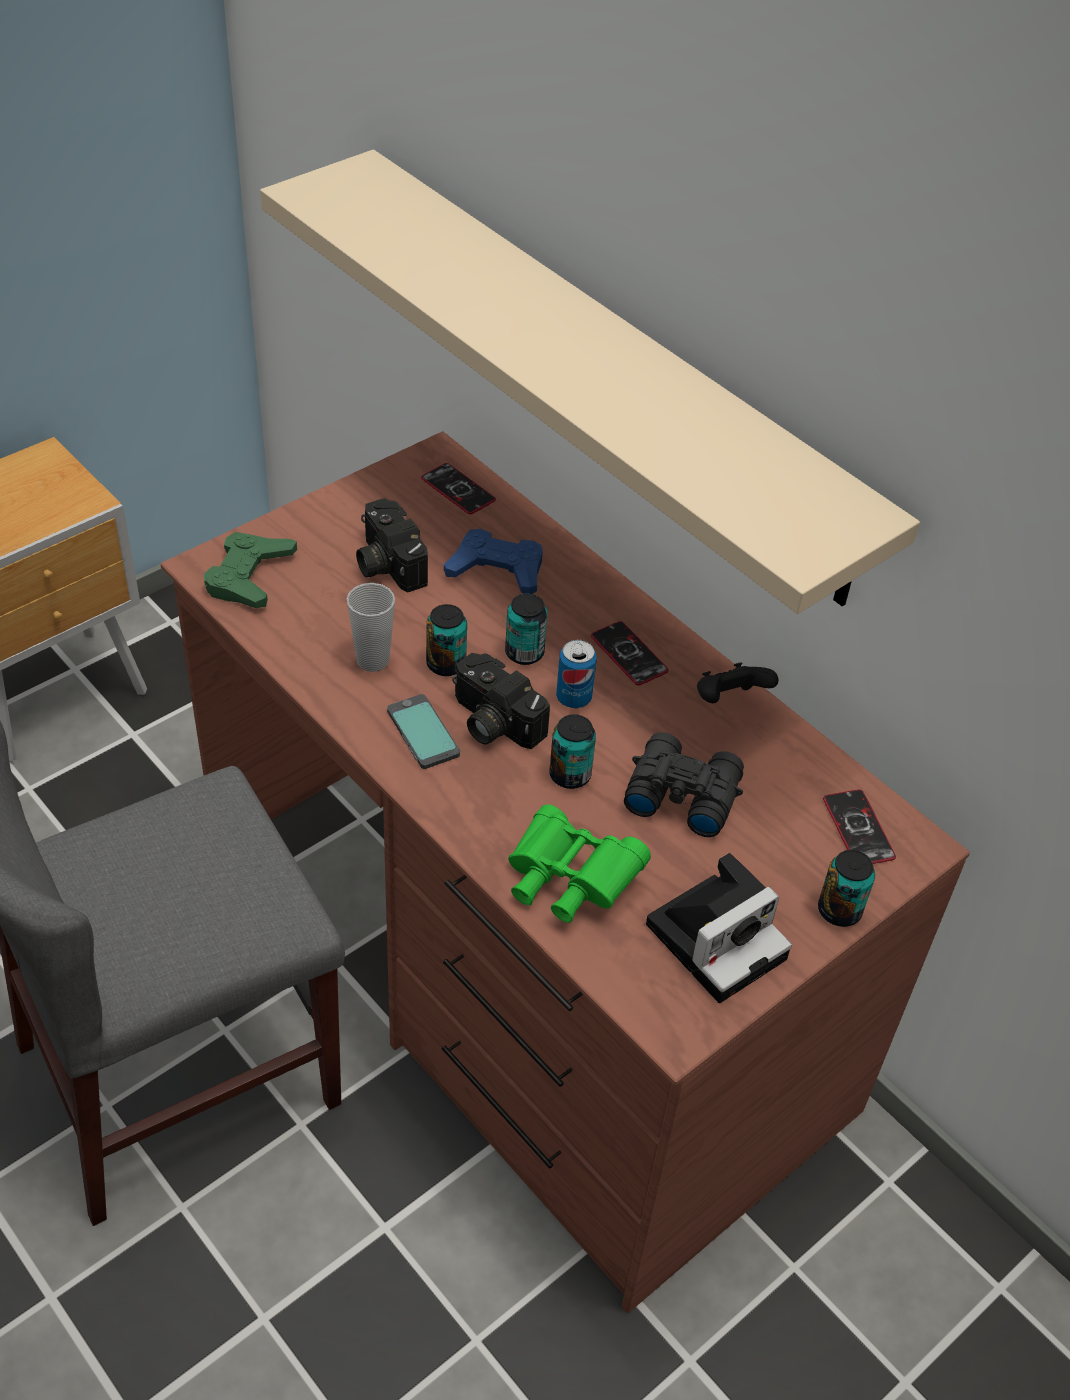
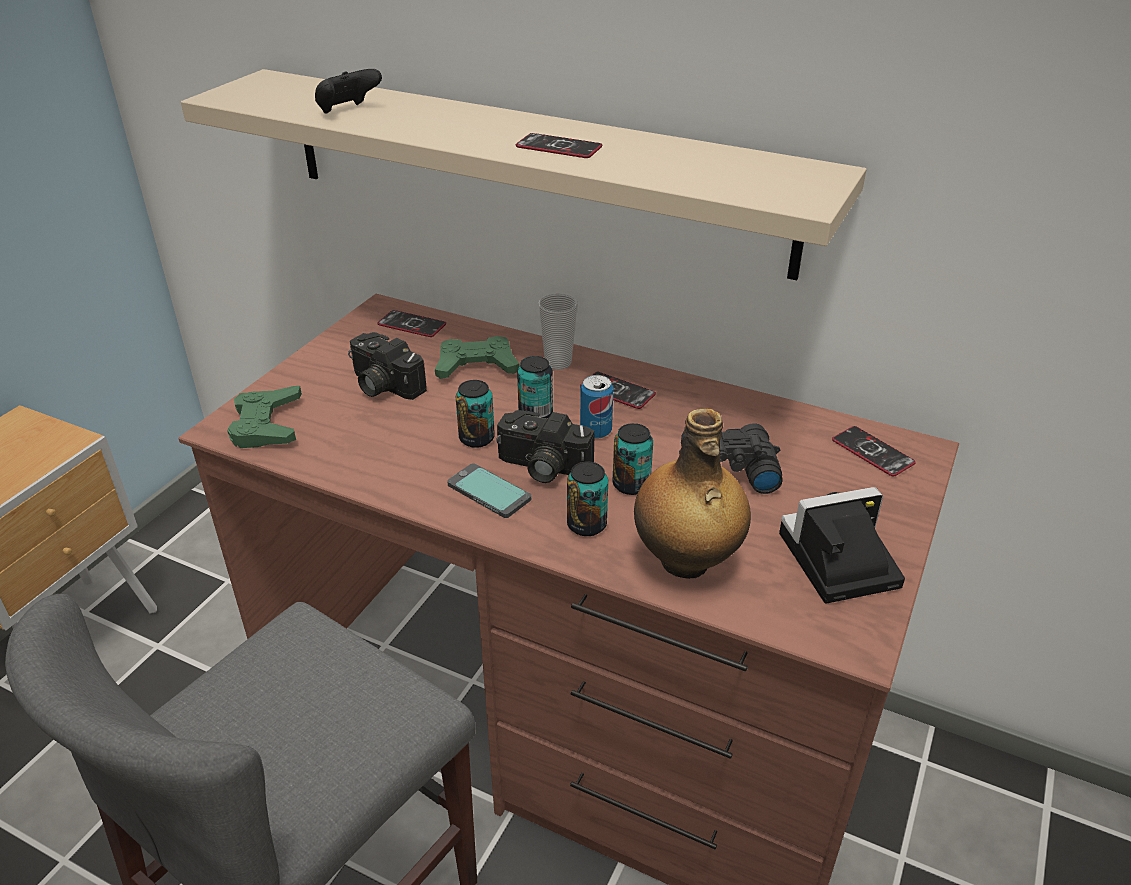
camera: 20 degrees left, 10 degrees down
(372, 660) = (412, 453): cup -> cup (558, 363)
(497, 569) = (476, 366): blue game controller -> green game controller
(568, 881) = (685, 562): green binoculars -> bottle
(603, 386) = (558, 148): none -> phone
(718, 937) = (835, 561): camera -> camera turned 135 degrees counterclockwise
(729, 700) = (714, 399): black game controller -> black game controller (347, 111)
(839, 910) = (906, 511): can -> can (586, 525)

